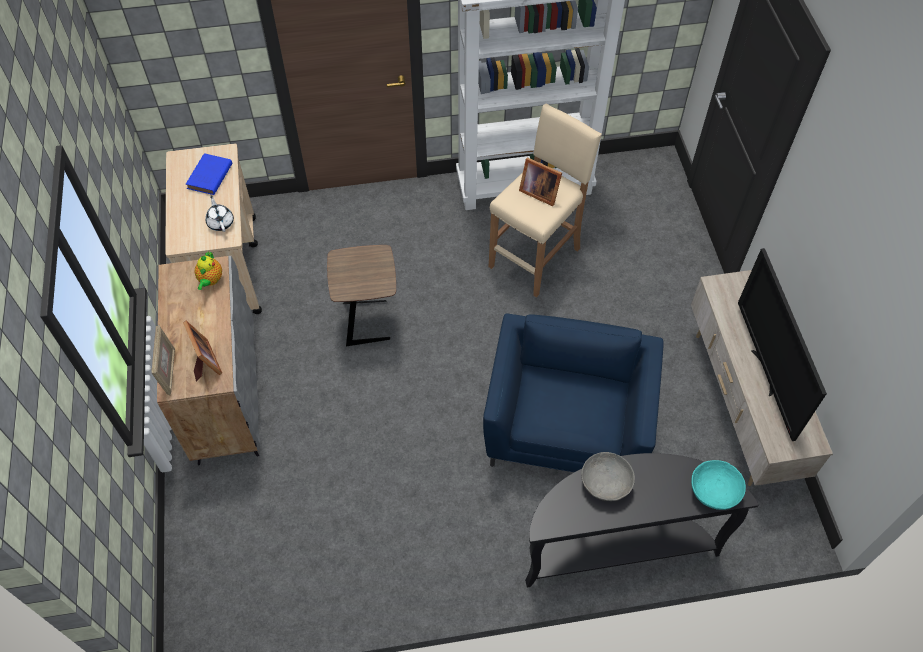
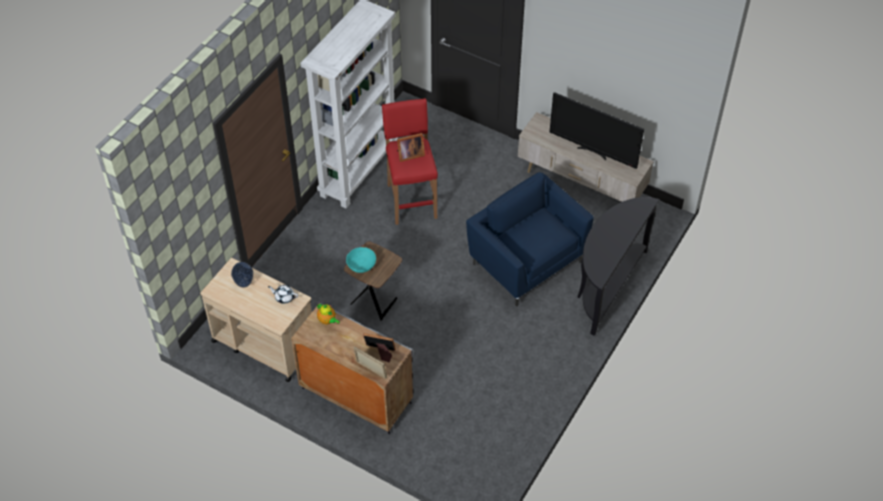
camera: 50 degrees left, 5 degrees down
(209, 177) = (244, 284): blue book -> vase
(536, 257) = (411, 200): beige stool -> red stool
(605, 482) = (599, 242): grey bowl -> none
(714, 491) = (639, 208): turquoise bowl -> turquoise bowl (361, 265)

